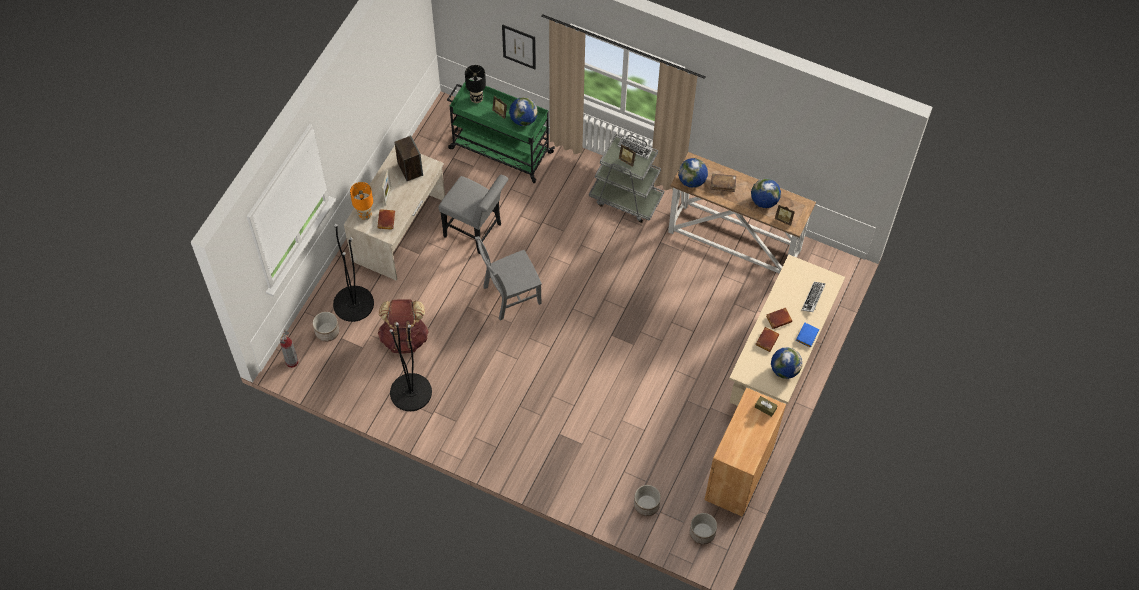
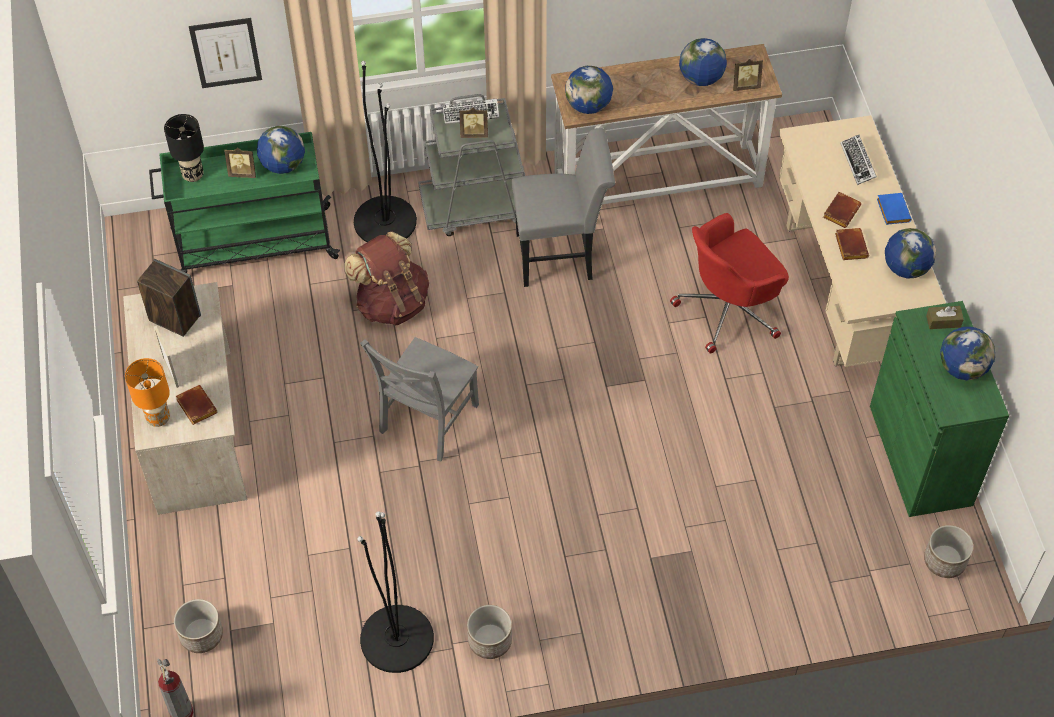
camera: 35 degrees left, 5 degrees down
(353, 303) = (209, 570): black floor lamp -> black floor lamp (385, 221)
(404, 337) = (324, 569): brown backpack -> brown backpack (392, 303)
(476, 232) = (309, 367): grey chair -> grey chair (561, 256)
(646, 505) = (844, 573): planter -> planter (490, 641)
(709, 335) = (729, 310): none -> red office chair
(723, 184) = (631, 87): brown book -> none
(739, 474) = (920, 455): brown cabinet -> green cabinet
(752, 437) = (962, 368): none -> globe

